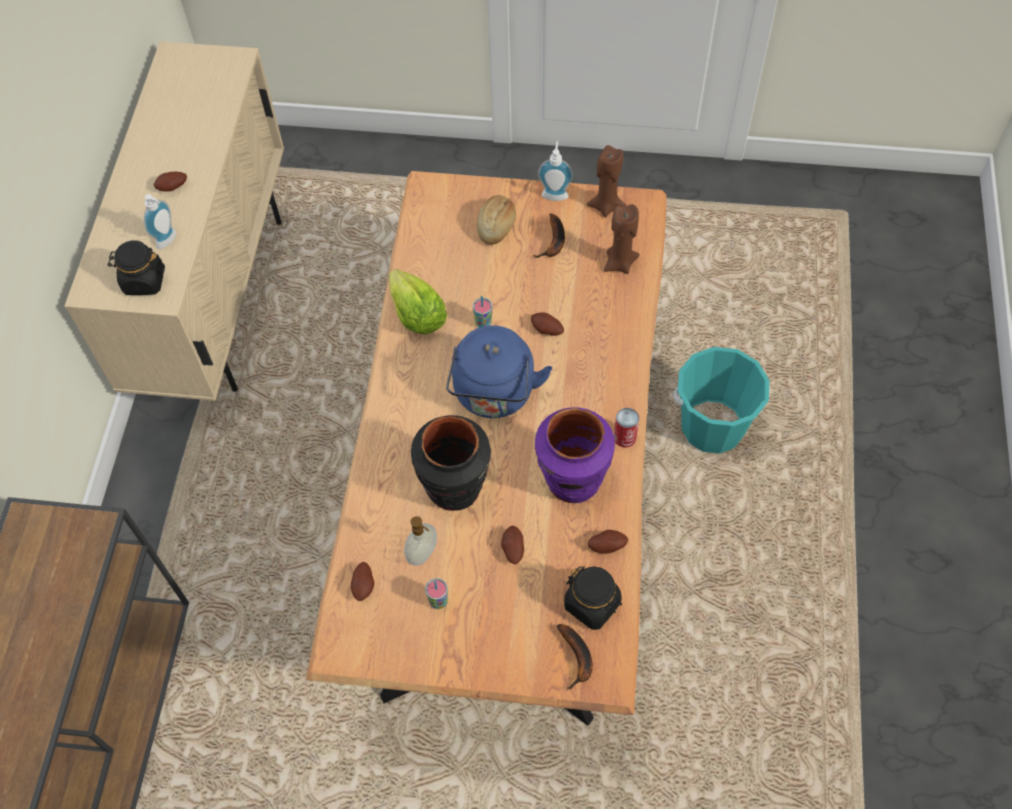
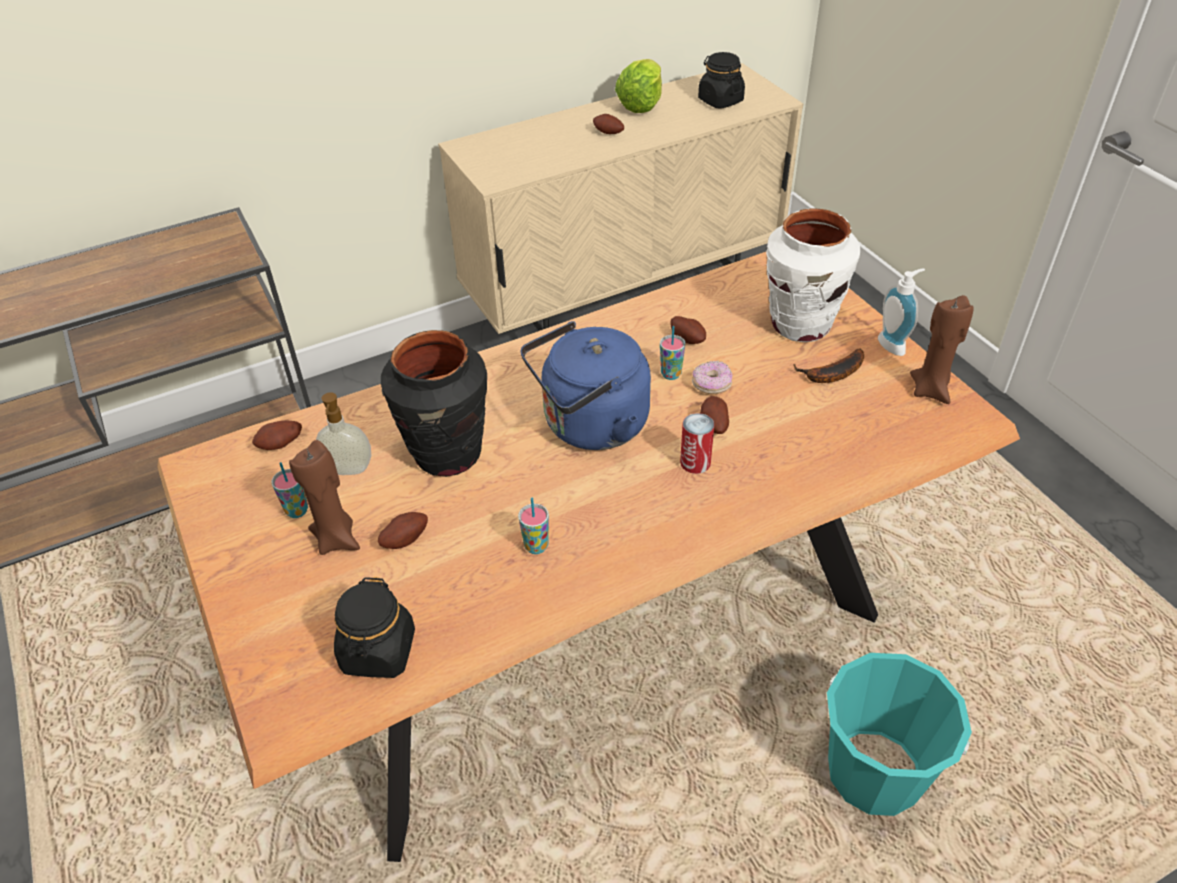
camera: 55 degrees right, 15 degrees down
(143, 281) = (500, 164): black jar -> black jar (720, 100)
(169, 241) = (553, 156): soap dispenser -> none
(417, 315) = (631, 325): lettuce -> lettuce (641, 104)
(497, 226) = (800, 325): bread -> white vase
(511, 308) = (711, 385): none -> donut
(572, 481) = (536, 546): purple vase -> cup
(577, 658) = (293, 675): banana -> none
(607, 545) = (472, 624): potato -> potato (688, 339)
(619, 263) = (869, 439): brown candle -> brown candle (337, 539)
(624, 437) = (637, 564): can -> can (695, 462)

